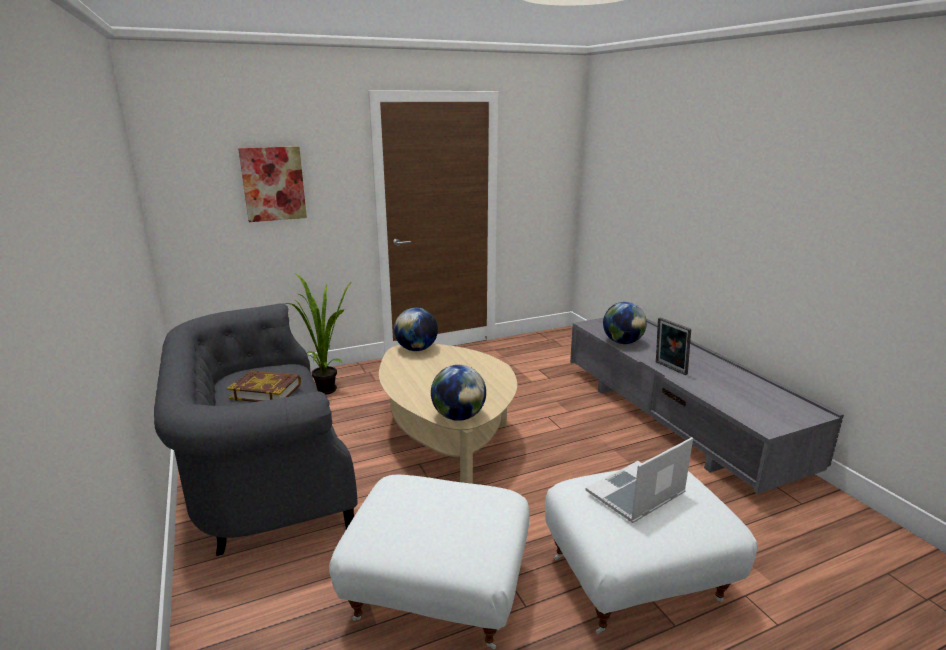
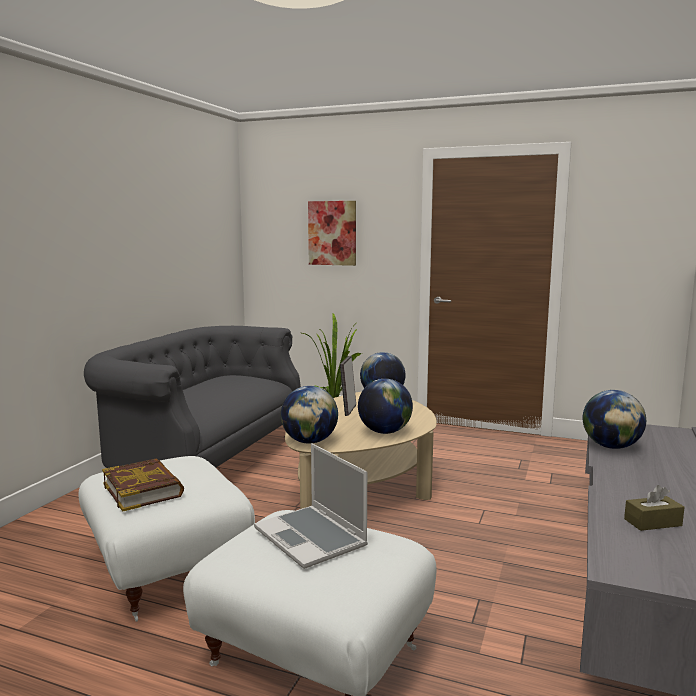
camera: 45 degrees right, 10 degrees down
(266, 391) = (221, 387): book -> book (143, 490)
(489, 384) = (384, 432): none -> globe
(635, 494) = (312, 538): laptop -> laptop turned 135 degrees counterclockwise
(669, 368) = (615, 482): picture frame -> picture frame (348, 410)
(726, 389) = (652, 522): none -> brown tissue box

